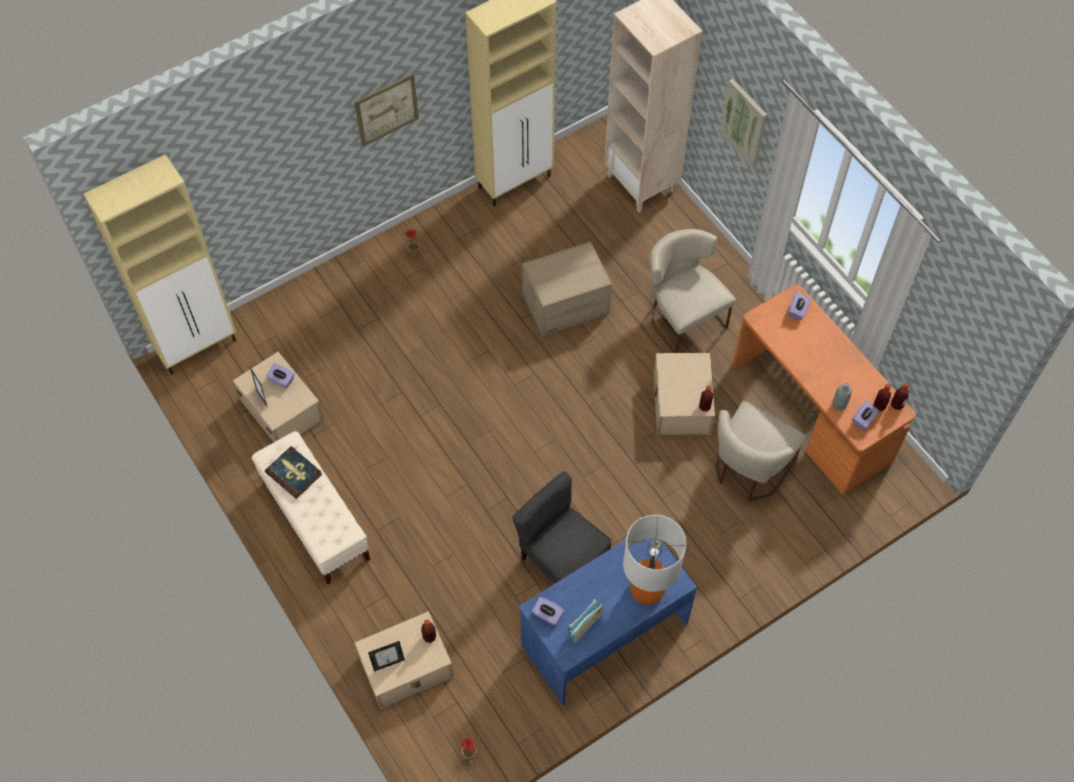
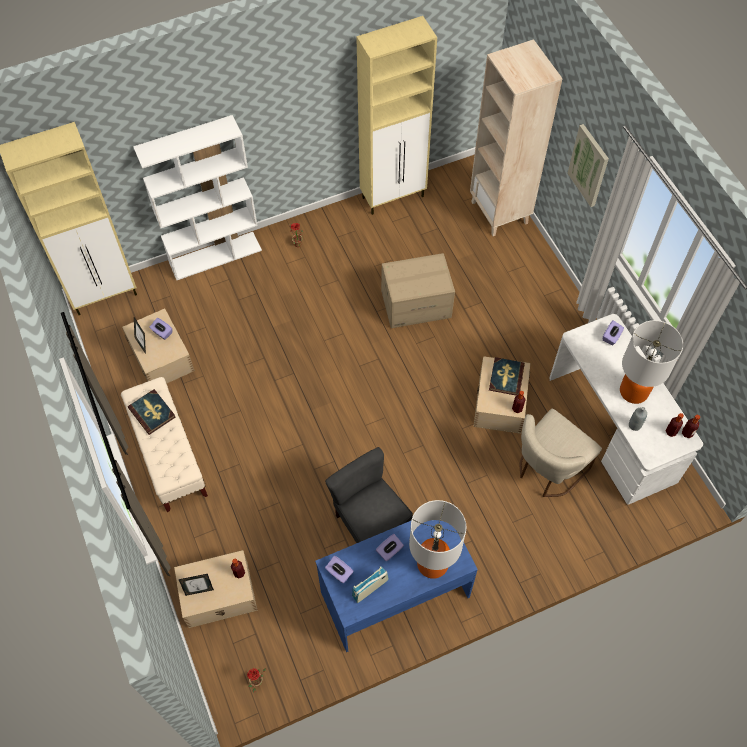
camera: 10 degrees right, 0 degrees up
(319, 280) = (215, 255): none -> white bookcase
(386, 109) = (281, 114): picture -> none
(682, 317) = (513, 329): beige chair -> none
(686, 373) = (506, 377): none -> book
(811, 412) = (612, 428): orange desk -> white desk
(832, 368) = (633, 391): none -> table lamp
(863, 420) = (654, 442): purple tissue box -> purple tissue box (389, 551)

